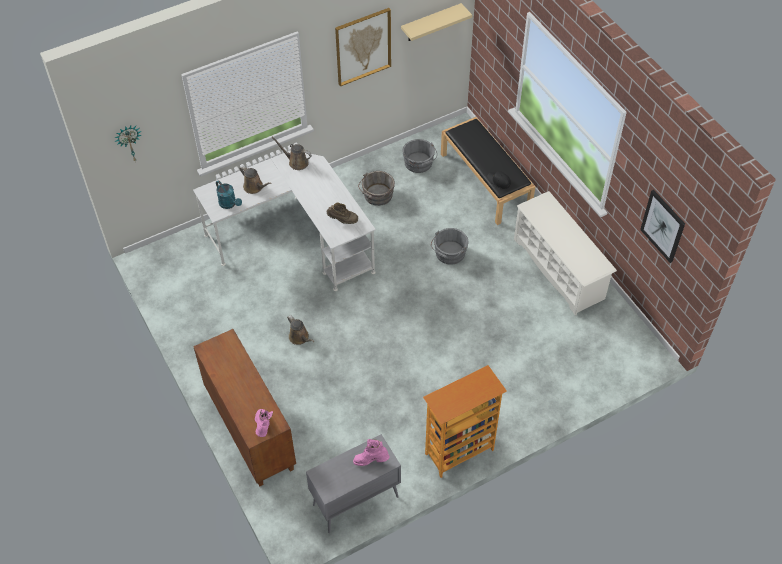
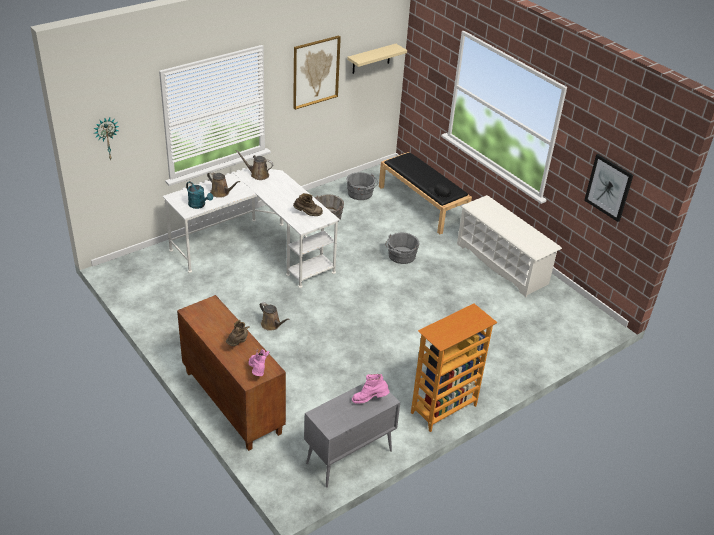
camera: 10 degrees left, 15 degrees down
(248, 390) = (238, 342): none -> brown boot

